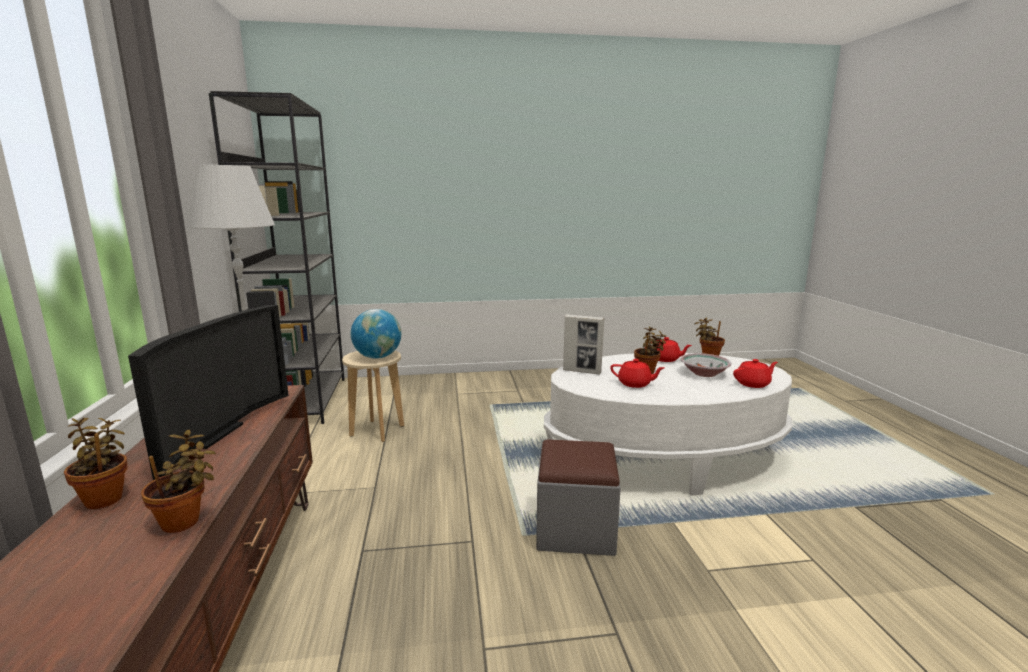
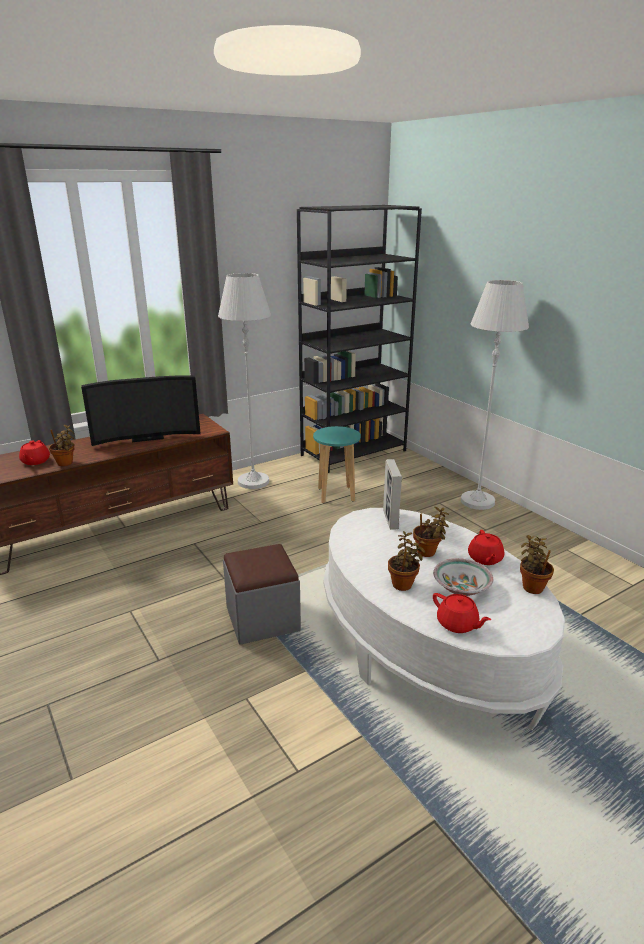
camera: 65 degrees right, 10 degrees up
(105, 498) = (80, 443): potted plant -> potted plant (403, 584)
(377, 357) = (337, 437): globe -> none
(377, 431) = (336, 495): beige stool -> turquoise stool
(473, 381) = (477, 501): none -> white floor lamp
(635, 384) = (382, 551): red teapot -> red teapot (35, 461)

